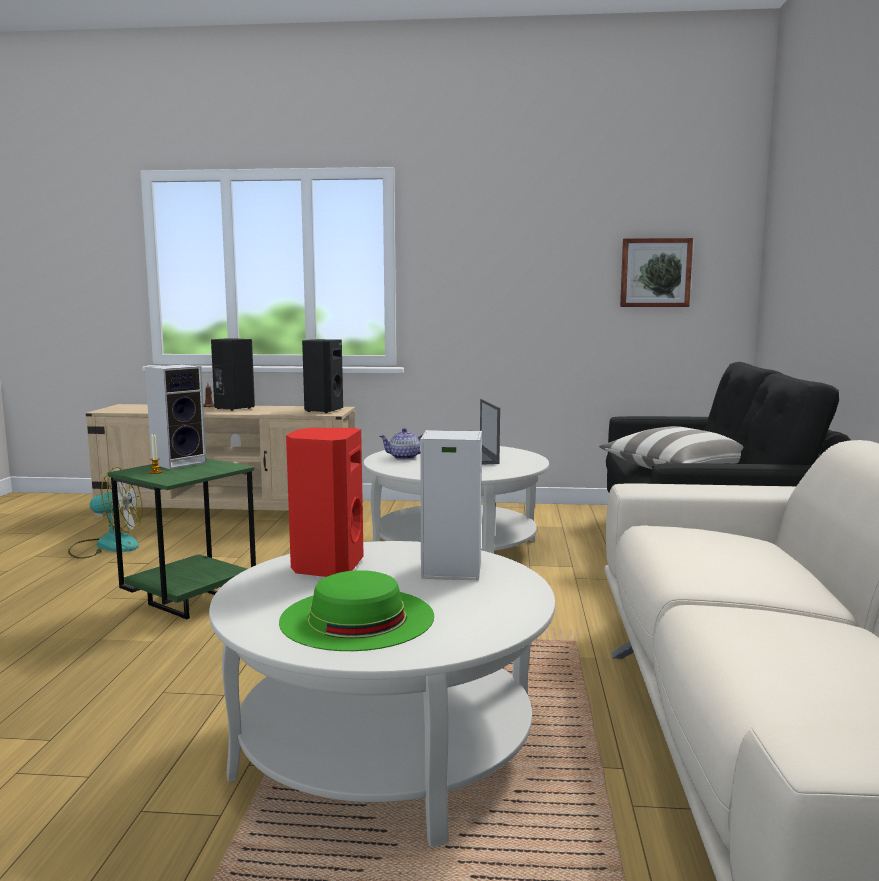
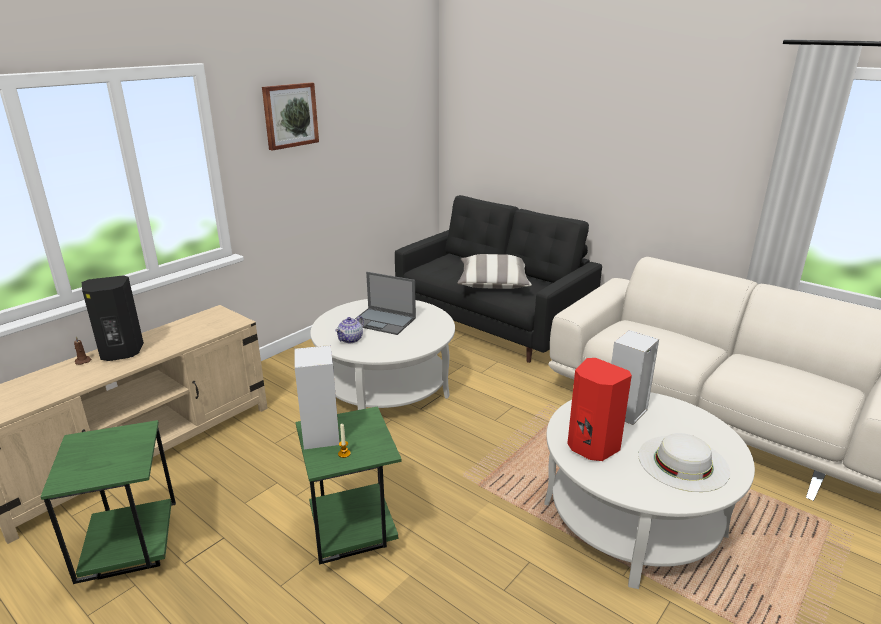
camera: 55 degrees left, 15 degrees up
(107, 546) = (130, 554): fan -> green side table
(322, 410) = (216, 321): black speaker -> none
(357, 618) = (683, 462): green hat -> white hat
(655, 273) = (391, 137): picture -> picture (290, 115)

